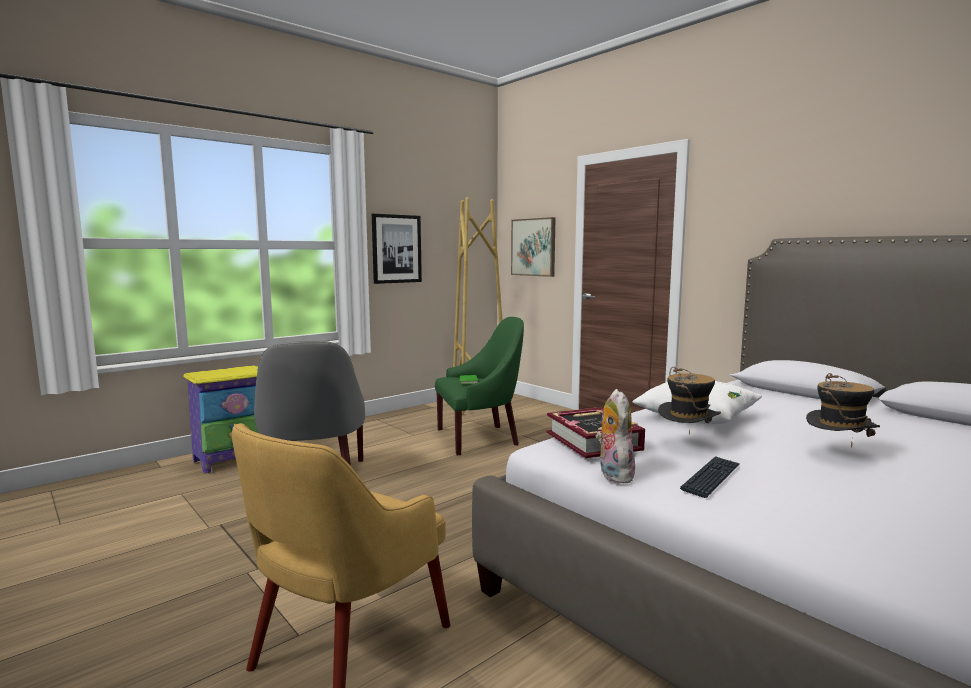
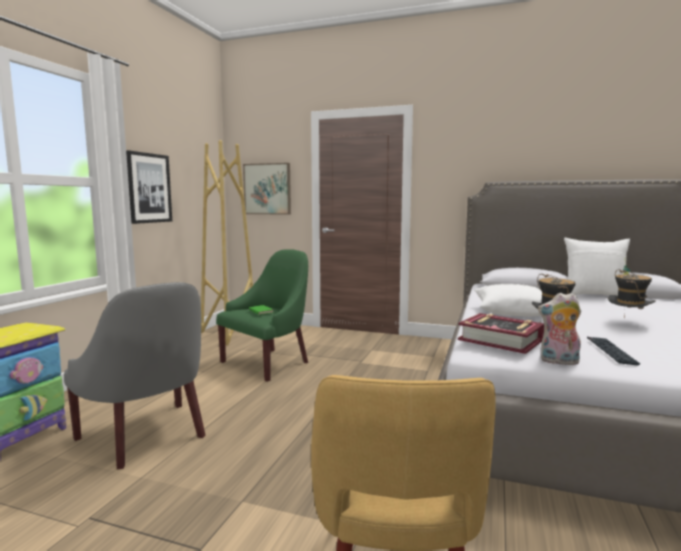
camera: 30 degrees left, 0 degrees up
(613, 474) = (558, 362): plush toy -> plush toy turned 45 degrees counterclockwise
(889, 414) = (594, 296): none -> white pillow

